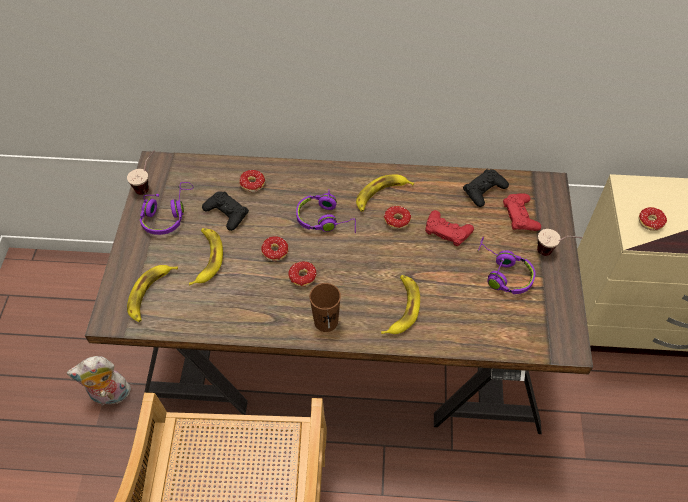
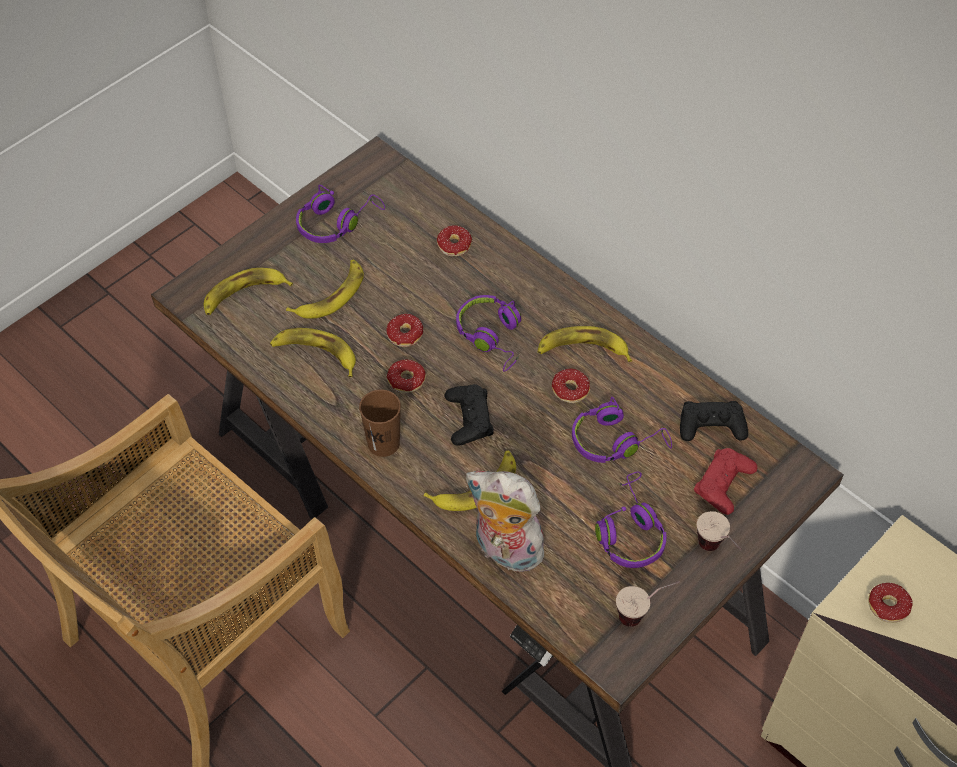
camera: 40 degrees right, 0 degrees up
(109, 396) = (199, 400): plush toy -> plush toy (504, 551)
(148, 184) = (348, 177): cup -> cup (643, 613)
(226, 213) = (396, 260): black game controller -> black game controller (469, 418)
(232, 298) = (315, 353): none -> banana
(447, 231) = (616, 440): red game controller -> purple headphones

